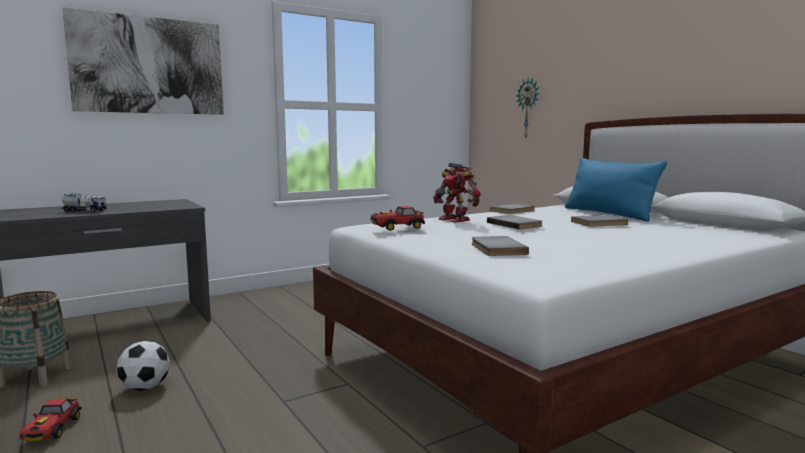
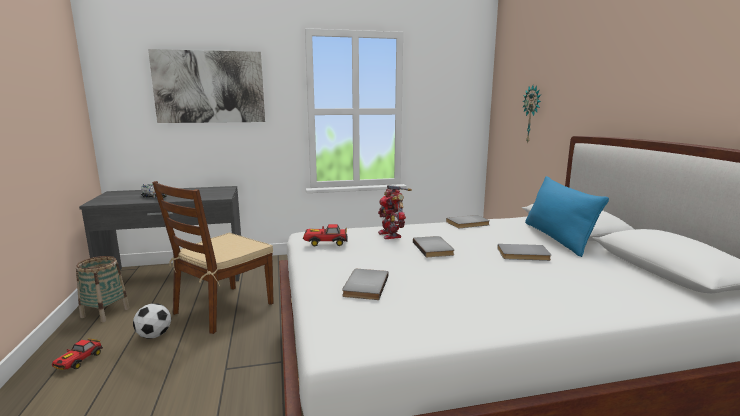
camera: 20 degrees right, 5 degrees up
(218, 349) = (223, 308): none -> brown chair

